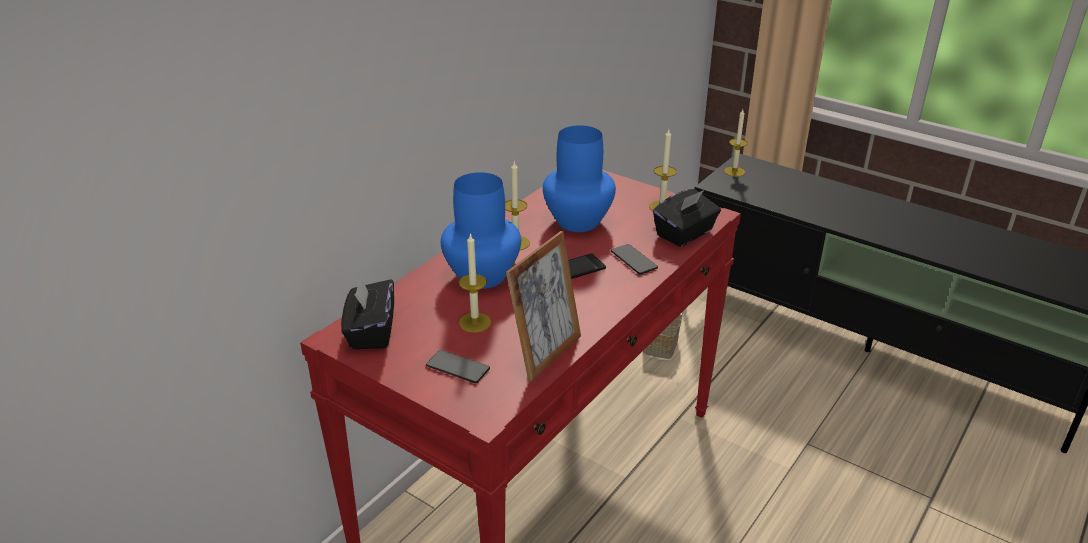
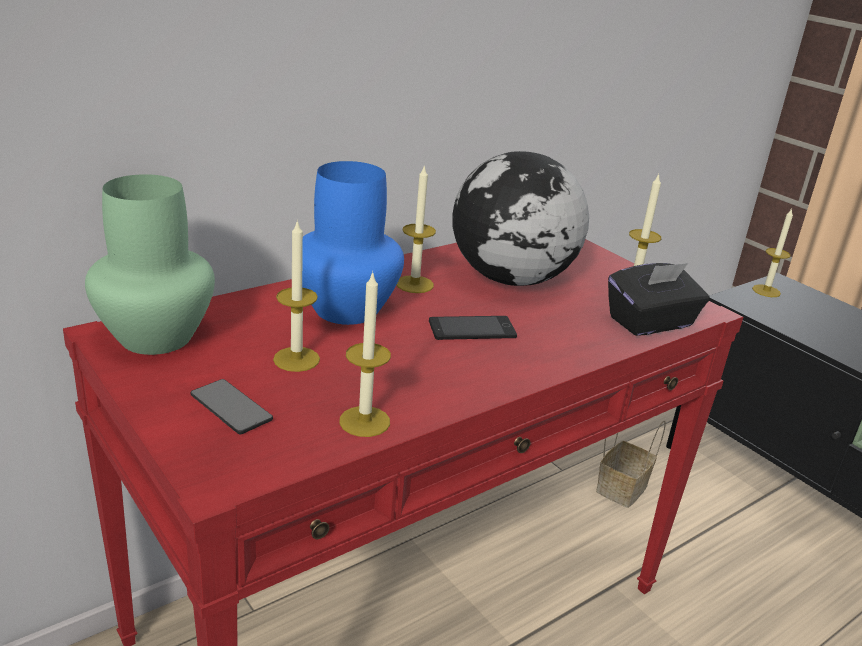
camera: 15 degrees right, 5 degrees down
(371, 332) = (157, 338): black tissue box -> green vase
(545, 354) = (364, 421): picture frame -> candle
(578, 222) = (510, 279): blue vase -> globe
(633, 260) = (561, 337): phone -> none

